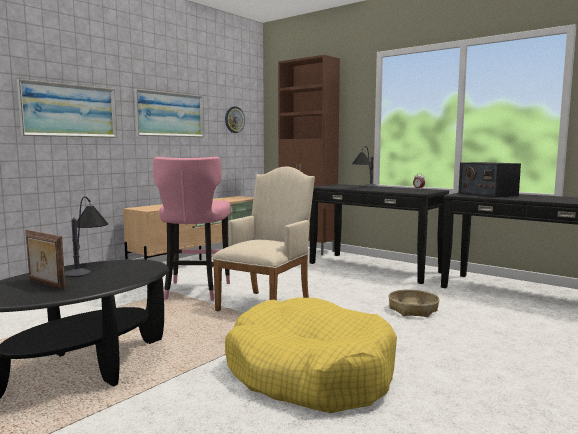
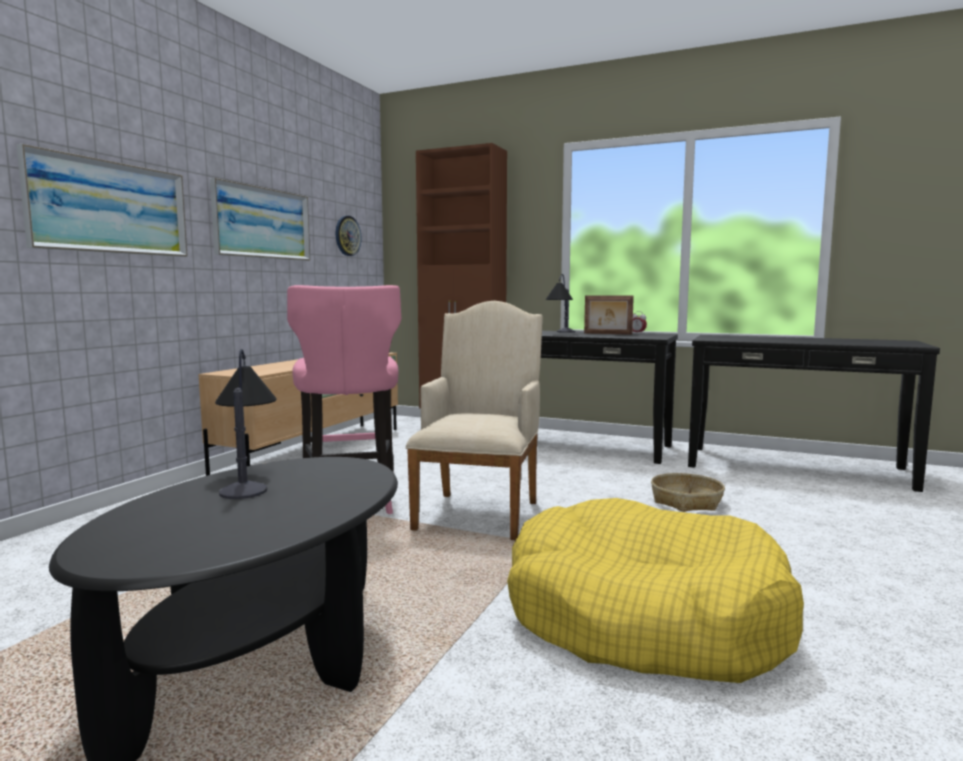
camera: 15 degrees left, 0 degrees up
(45, 284) = (207, 518): picture frame -> picture frame (607, 334)
(487, 194) = (741, 338): radio -> none

